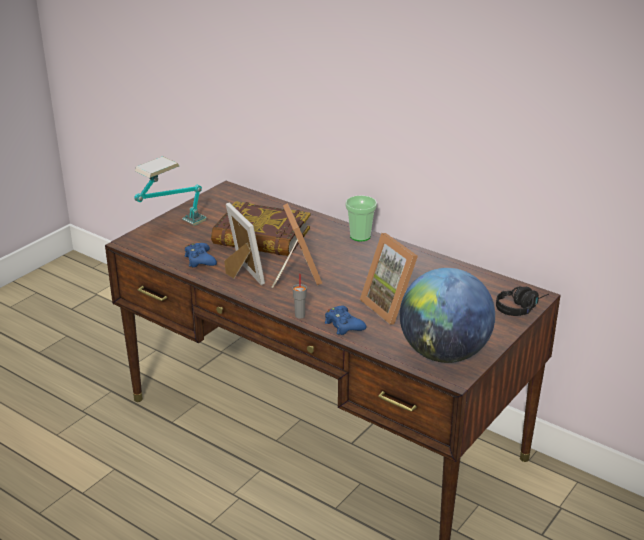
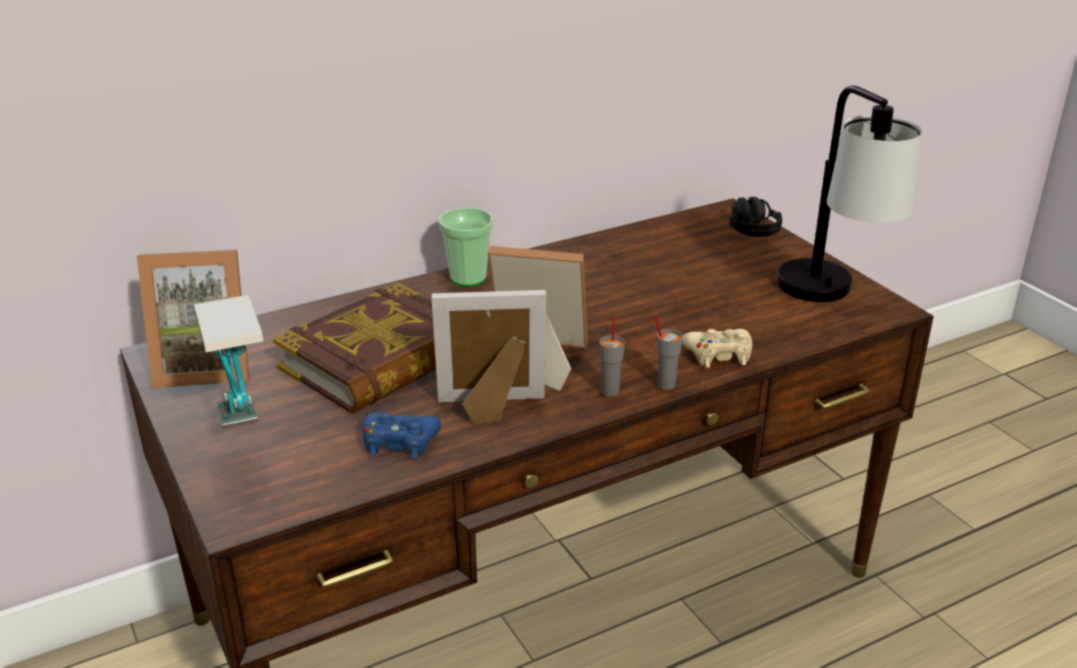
camera: 65 degrees left, 0 degrees up
(281, 301) = (610, 391): none -> grey cup
(343, 325) = (719, 355): blue game controller -> beige game controller
(392, 306) = (691, 305): picture frame -> picture frame (205, 366)
(444, 353) = (832, 301): globe -> table lamp

